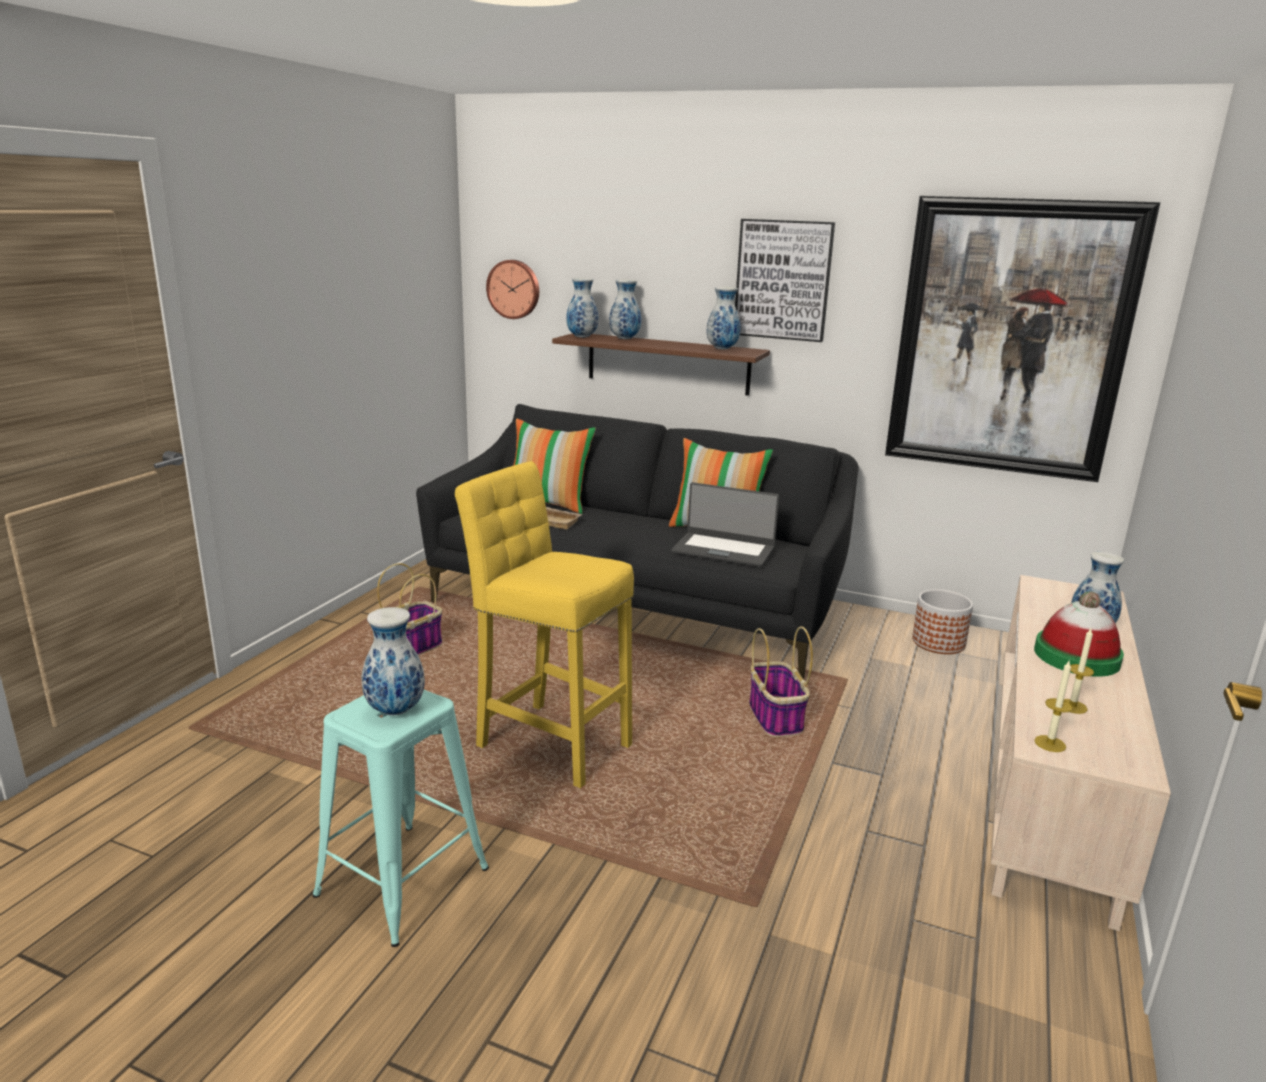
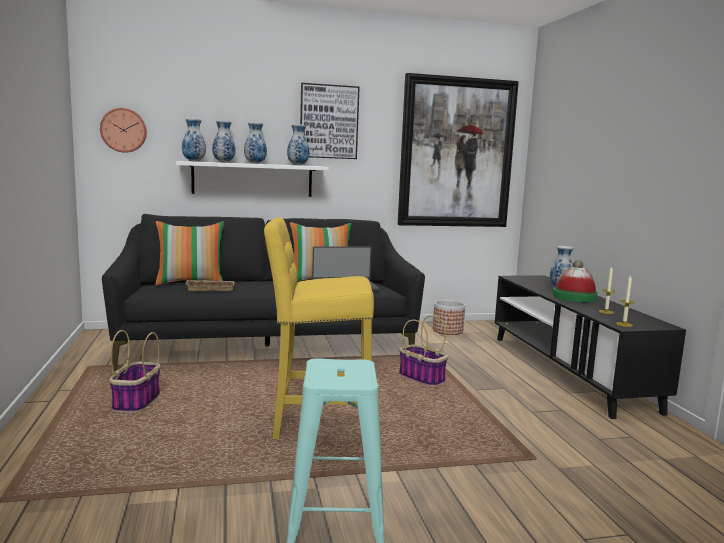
camera: 35 degrees left, 10 degrees down
(396, 710) = (345, 371): vase -> vase (255, 163)
(667, 363) = (252, 179): brown shelf -> white shelf
(1050, 780) = (568, 371): beige tv stand -> black tv stand

